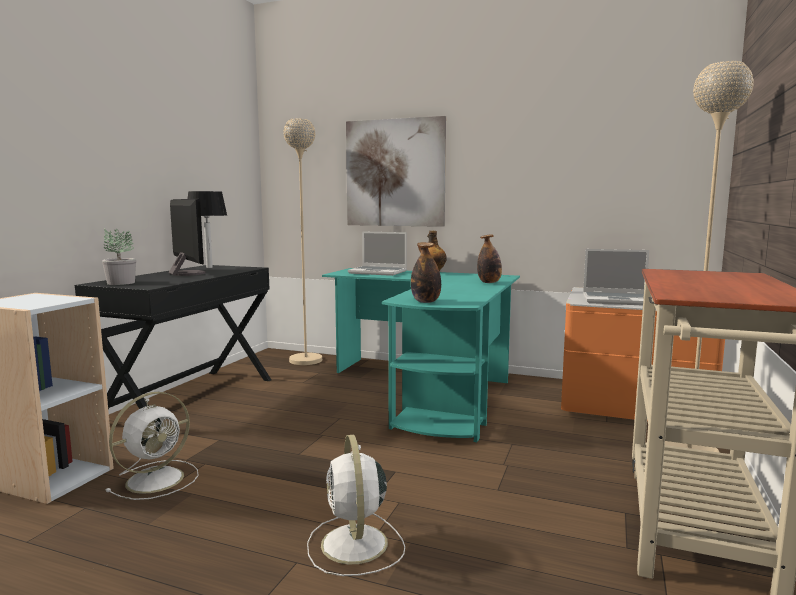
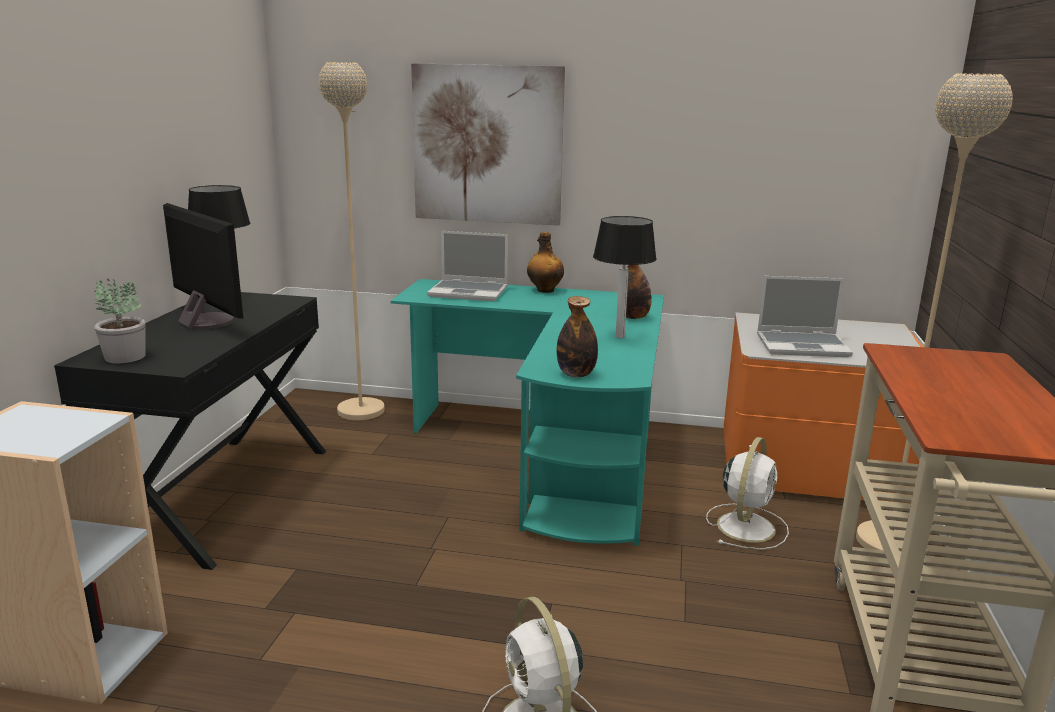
camera: 10 degrees left, 10 degrees up
(157, 479) = (239, 645): white fan -> white fan (746, 526)
(472, 289) = (620, 336): none -> table lamp

